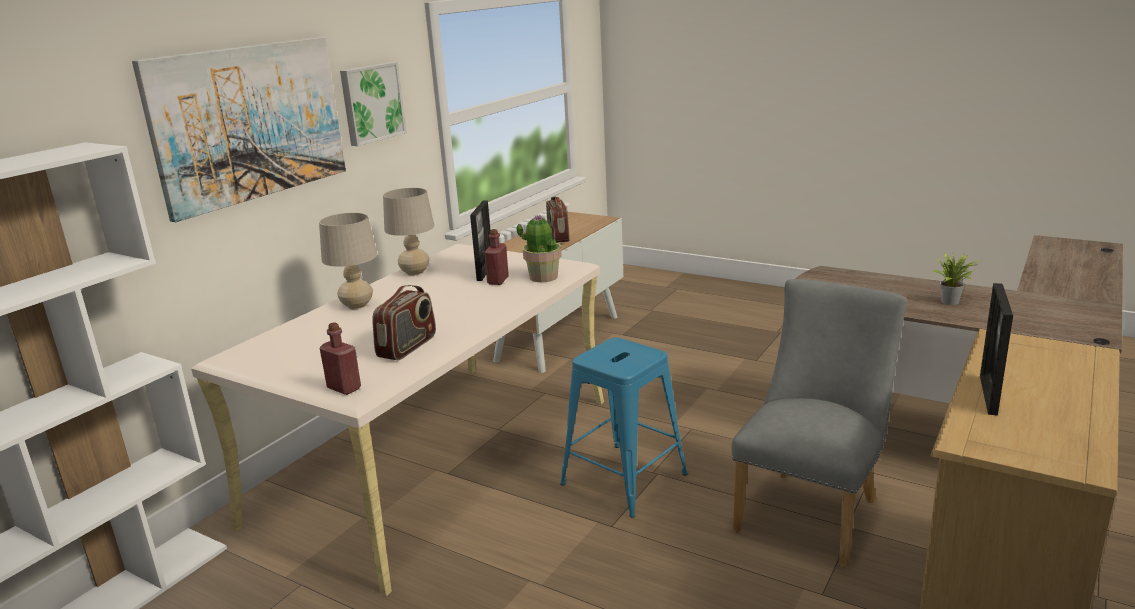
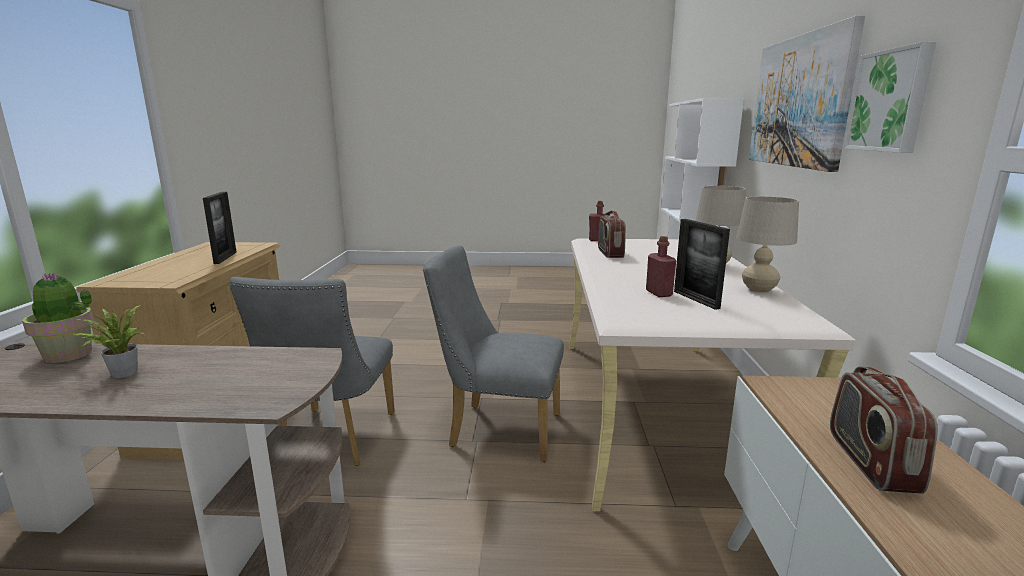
camera: 150 degrees right, 5 degrees down
(543, 277) = (623, 302): potted plant -> potted plant (68, 355)
(558, 237) = (870, 462): radio -> radio turned 135 degrees counterclockwise
(623, 479) = (497, 429): blue stool -> grey chair

